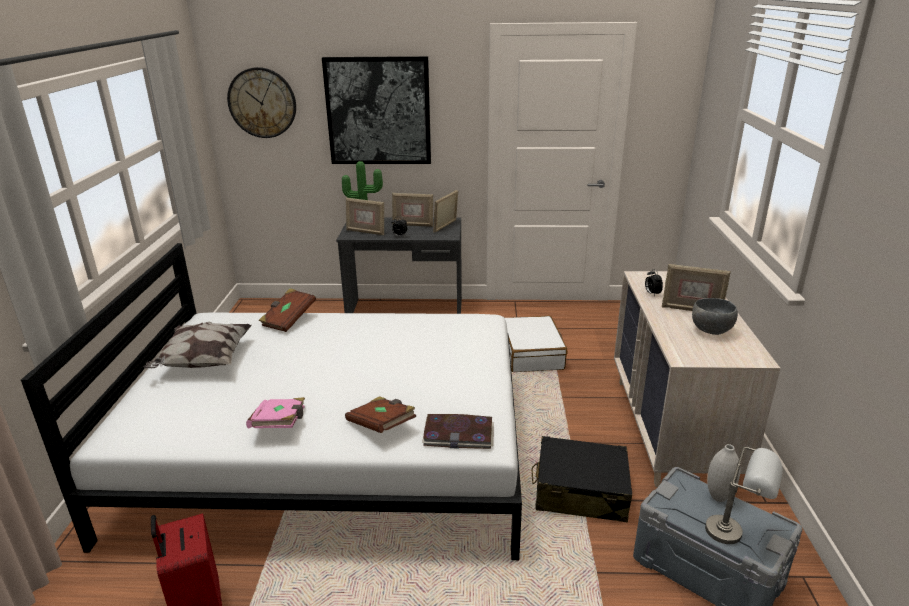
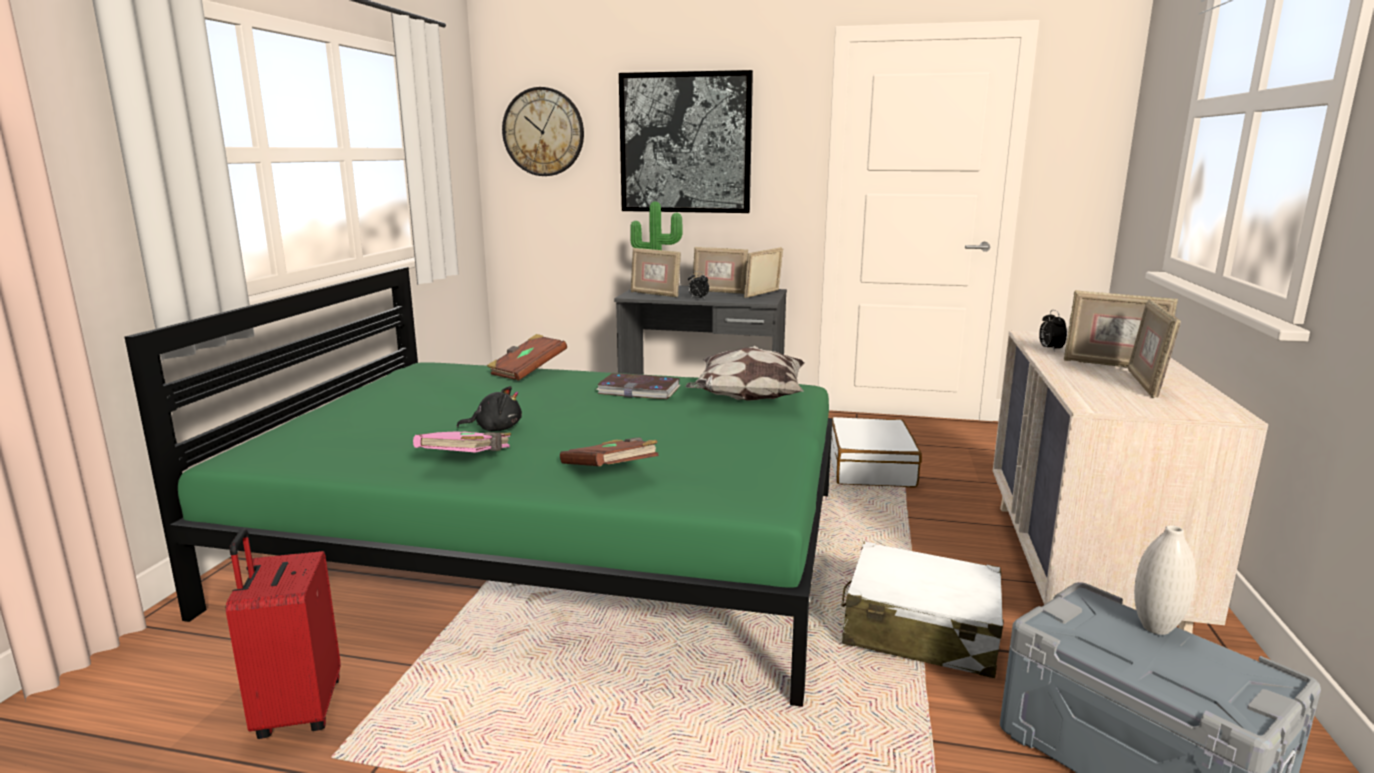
camera: 10 degrees right, 10 degrees down
(203, 362) = (400, 400): pillow -> pillow (747, 399)
(287, 387) = (495, 429): none -> black plush toy
(331, 449) = (555, 544): white bed -> green bed
(458, 434) = (721, 489): book -> book (639, 390)
(580, 491) = (919, 631): black suitcase -> white suitcase
(711, 331) = (1145, 384): grey bowl -> picture frame
(736, 535) = (1189, 681): grey table lamp -> none

